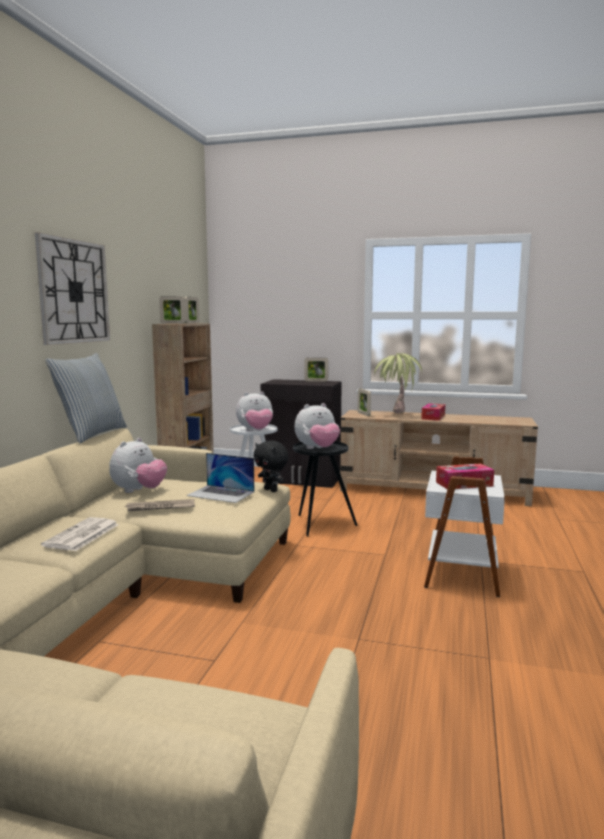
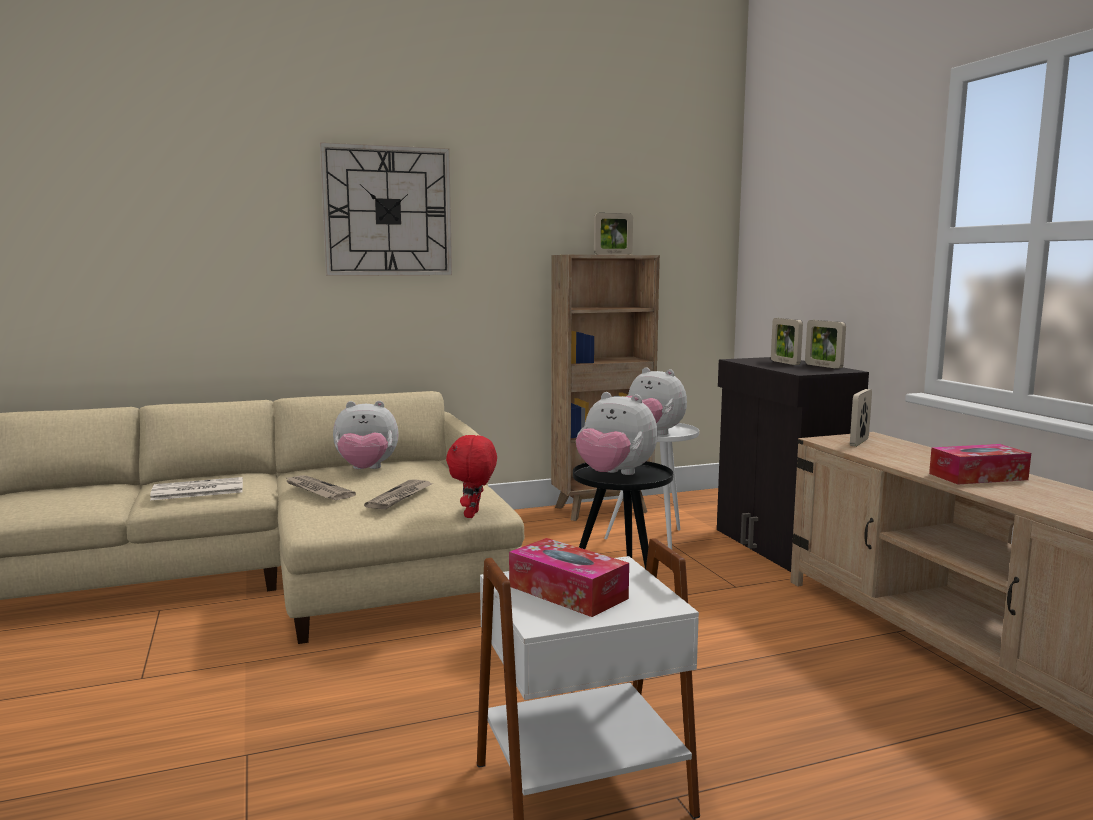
camera: 55 degrees right, 0 degrees up
(91, 434) = (382, 391): pillow -> none
(172, 323) = (578, 254): picture frame -> picture frame (785, 362)
(221, 493) = (400, 497): laptop -> newspaper
(271, 490) = (473, 515): black plush toy -> red plush toy
(395, 415) = (909, 457): potted plant -> none

